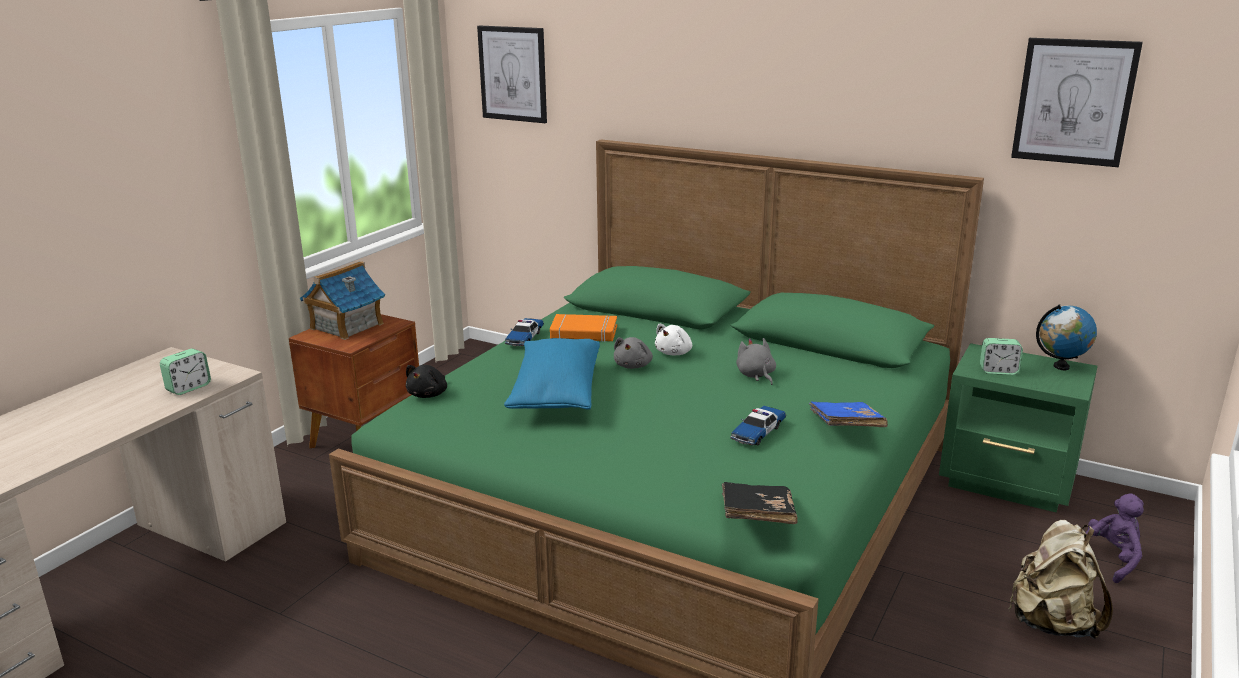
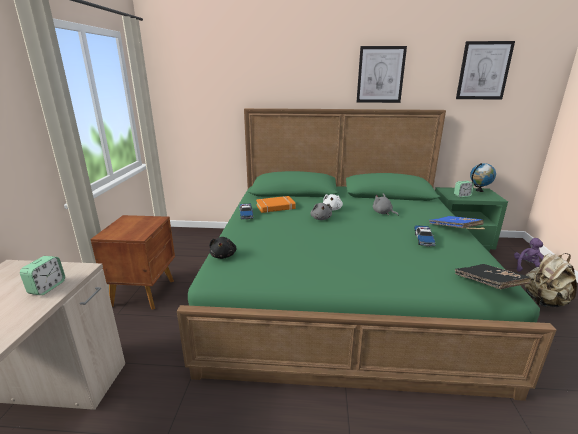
camera: 25 degrees left, 0 degrees up
(346, 326) = (126, 225): toy house -> none
(513, 74) = (187, 75): picture -> picture (380, 75)
(556, 393) = (299, 240): blue pillow -> none

